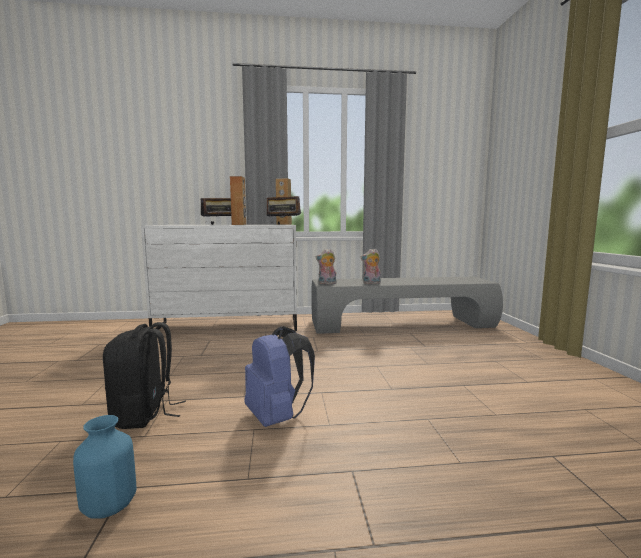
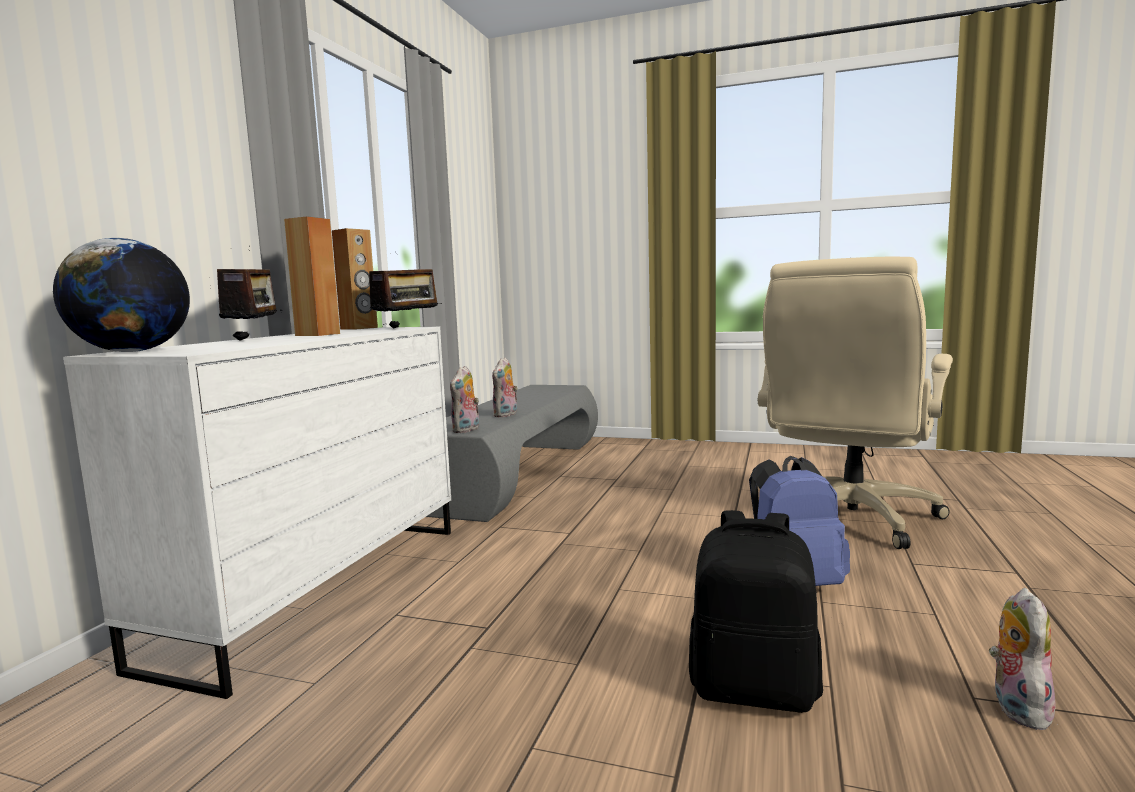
camera: 65 degrees left, 0 degrees up
(108, 506) = (1016, 707): blue vase -> plush toy
(167, 224) = (132, 351): none -> globe
(436, 436) = (847, 521): none -> beige office chair

